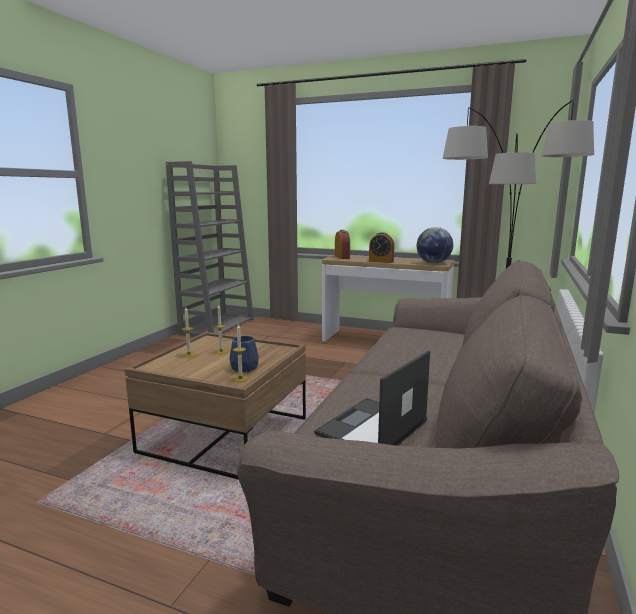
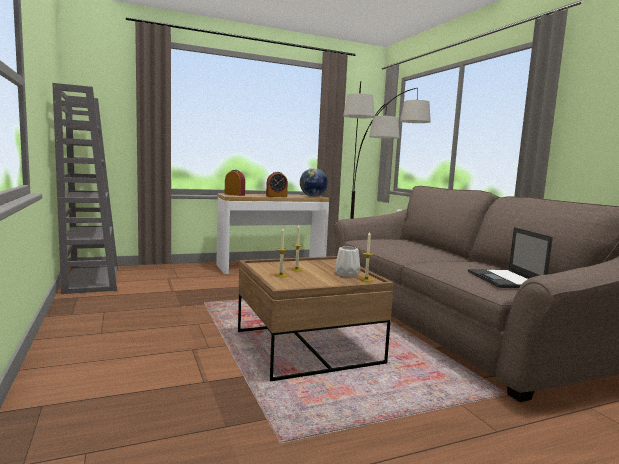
camera: 45 degrees left, 5 degrees down
(243, 368) = (346, 274): blue vase -> white vase

